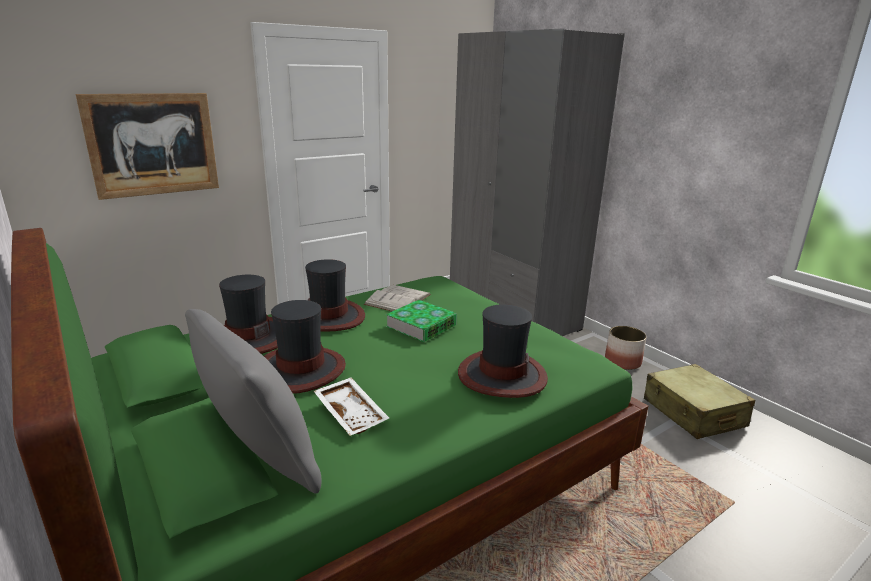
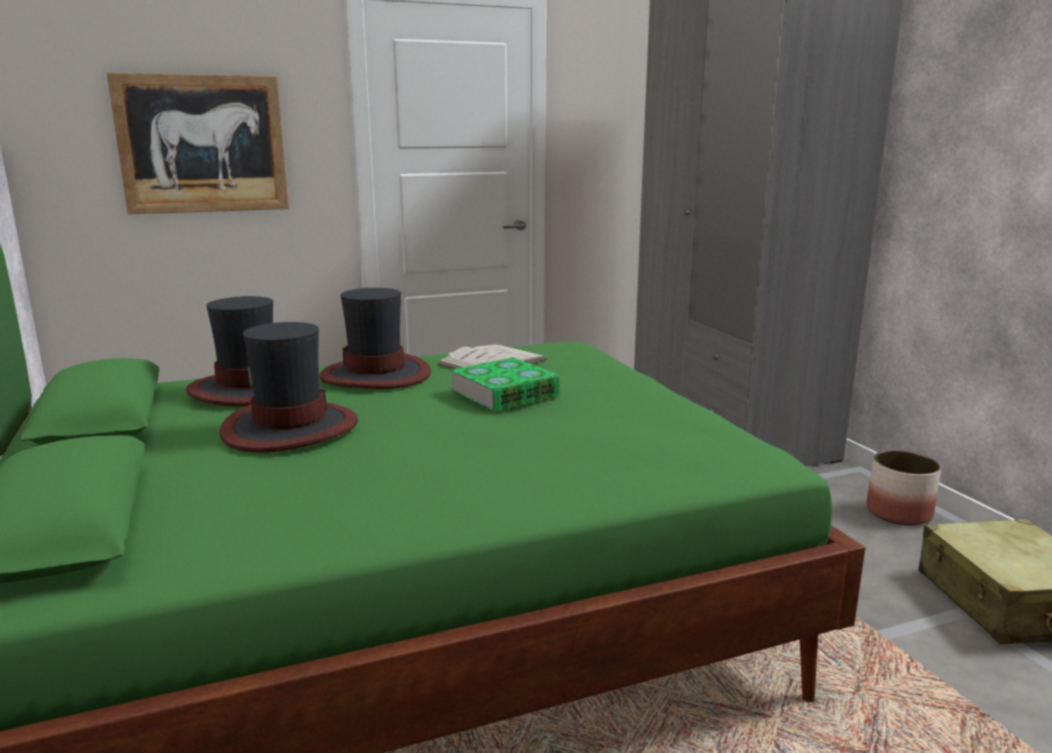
camera: 15 degrees right, 5 degrees down
(260, 460) = (151, 522): grey pillow -> none
(352, 413) = (322, 483): white tray -> none
(501, 375) = (585, 458): hat -> none

